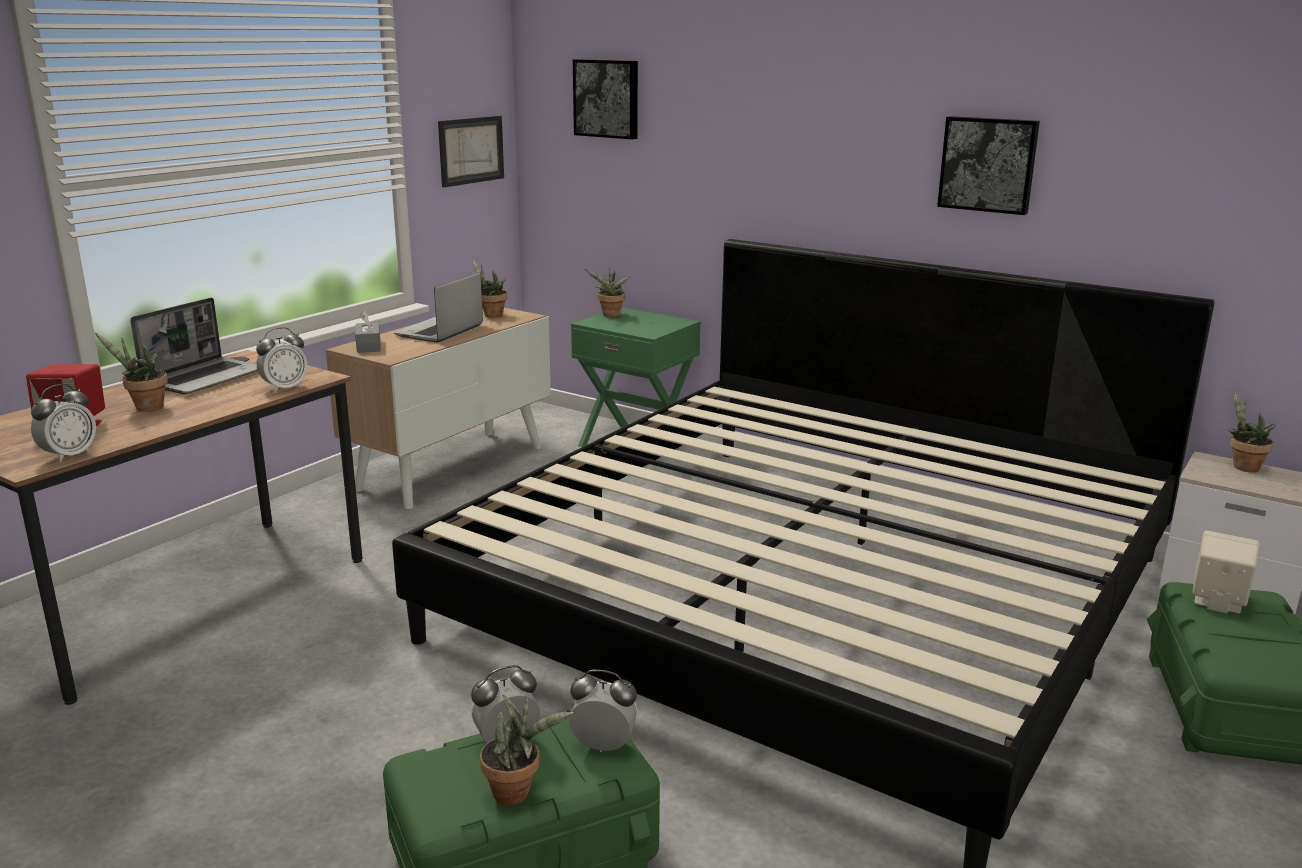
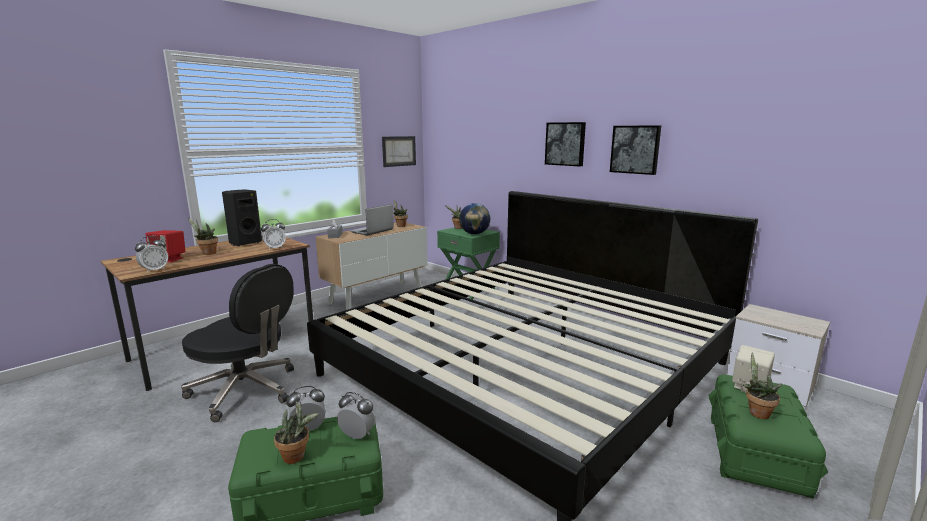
camera: 10 degrees right, 5 degrees down
(205, 378) = (244, 243): laptop -> black speaker
(284, 686) = (246, 391): none -> black office chair
(607, 98) = (460, 126): picture -> picture (565, 144)
(653, 329) = (474, 234): none -> globe
(1242, 466) = (776, 313): potted plant -> potted plant (756, 412)

